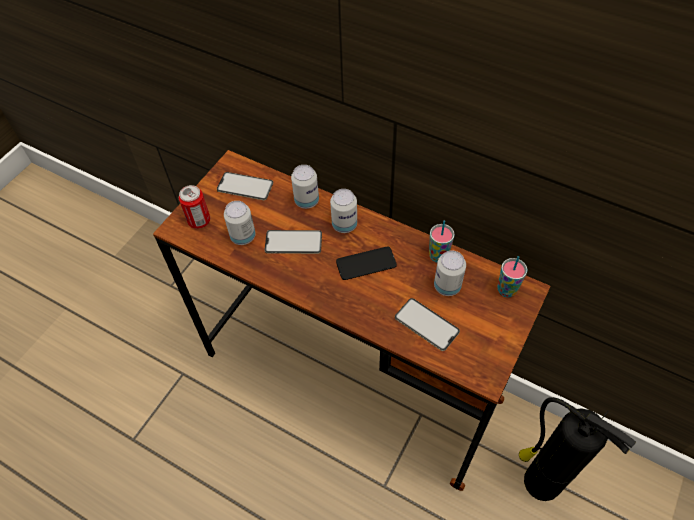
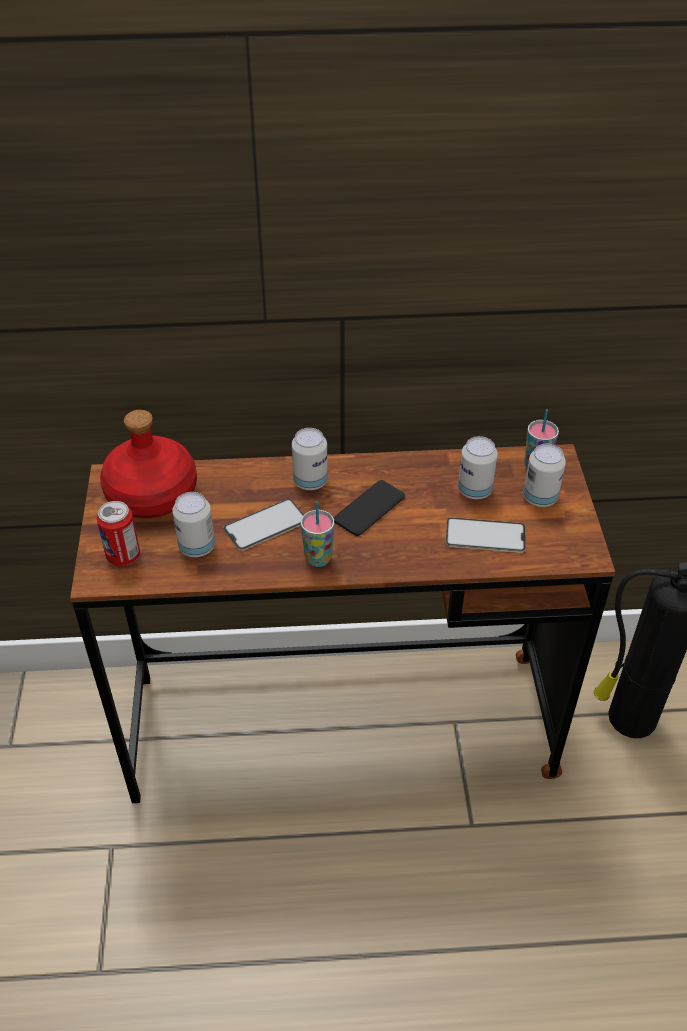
camera: 35 degrees left, 10 degrees down
(245, 186) = (151, 494): phone -> red bottle
(306, 201) = (243, 477): can -> can (540, 498)
(438, 256) = (440, 466): cup -> cup (318, 558)

